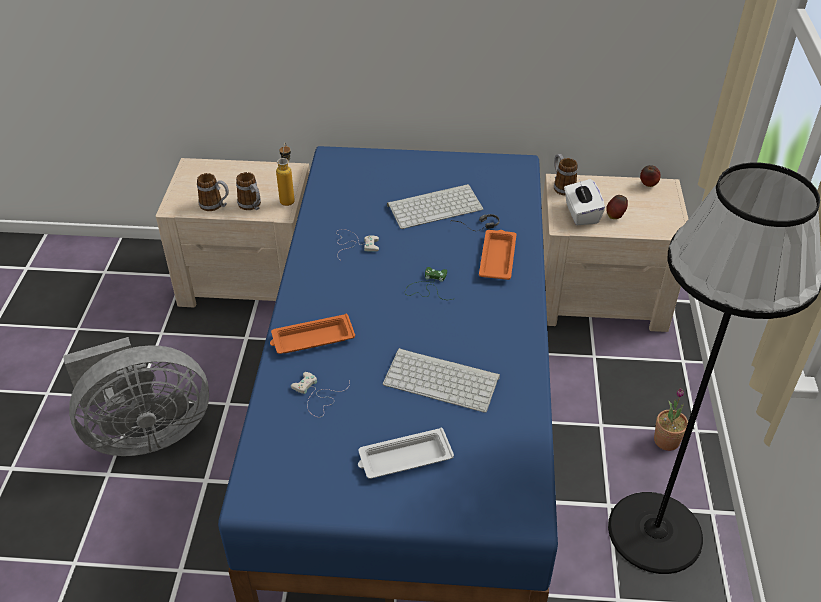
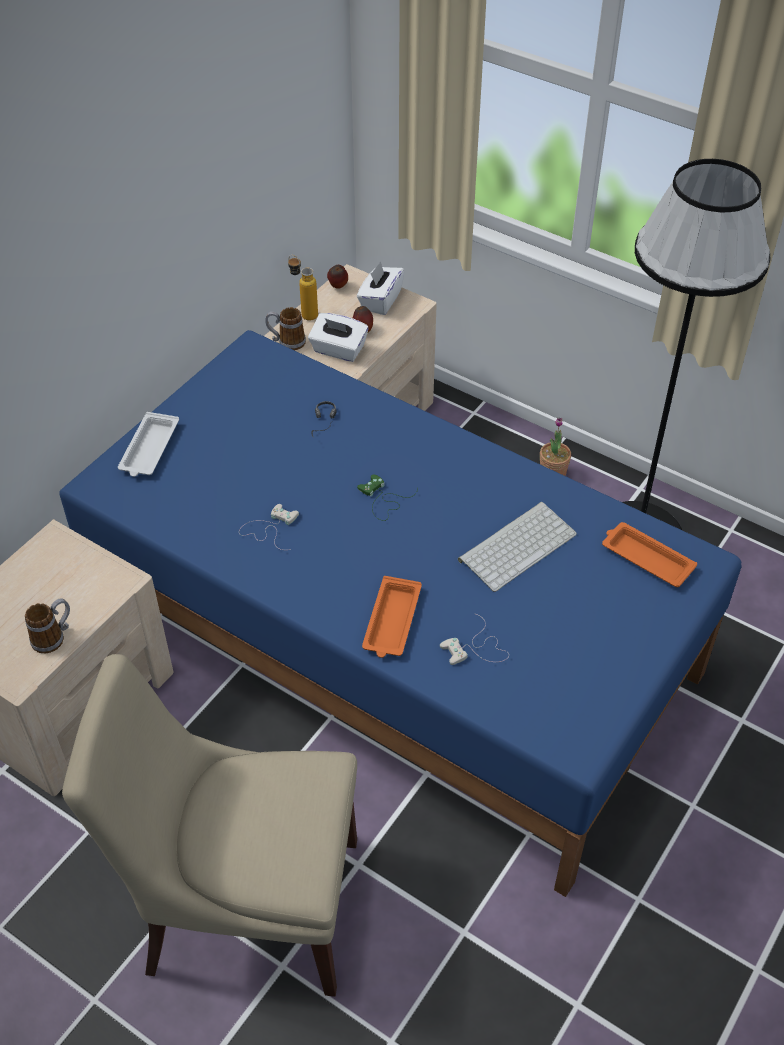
camera: 60 degrees left, 5 degrees up
(145, 433) = (245, 903): grey fan -> beige chair
(252, 206) = (87, 602): mug -> none
(288, 198) = (103, 562): bottle -> bottle (304, 313)
(403, 458) = (595, 615): white tray -> white tray (149, 450)
(435, 206) = (264, 439): keyboard -> none
(497, 258) = (381, 431): orange tray -> orange tray (646, 558)
(658, 212) = (380, 301): none -> white tissue box

